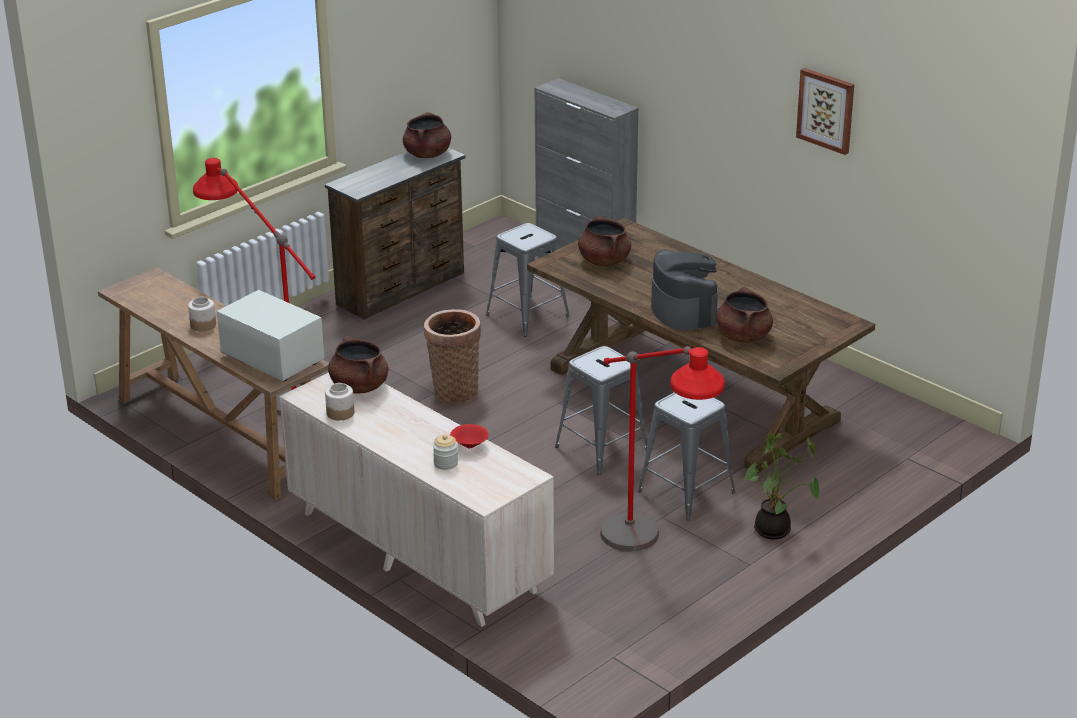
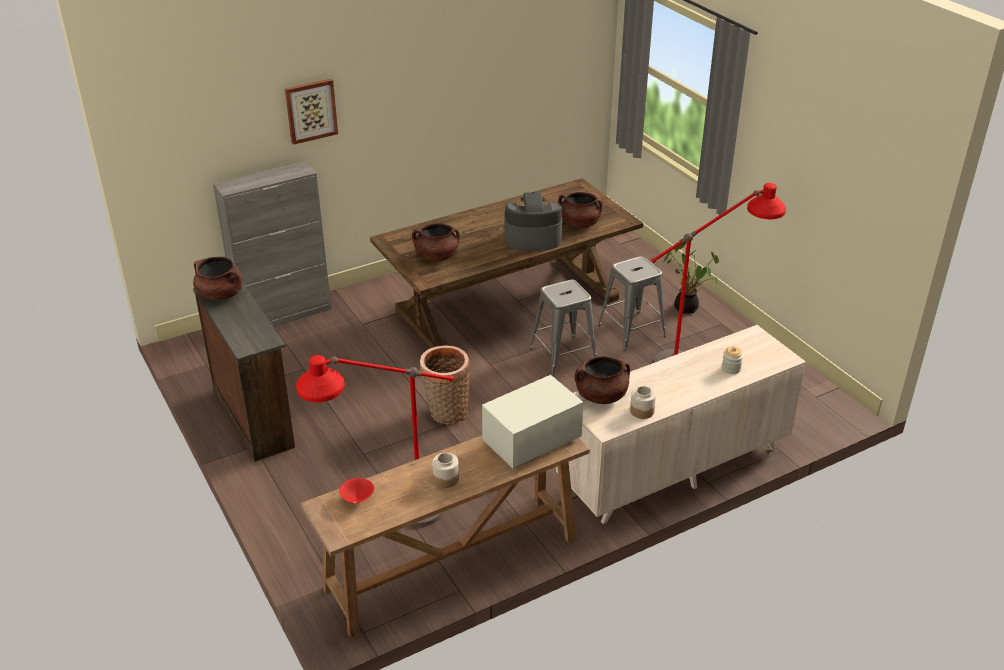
camera: 75 degrees left, 5 degrees up
(468, 446) = (708, 354): red bowl -> red bowl (357, 500)
(527, 316) = (348, 357): grey stool -> none
(826, 110) = (471, 71): picture -> picture (311, 110)

